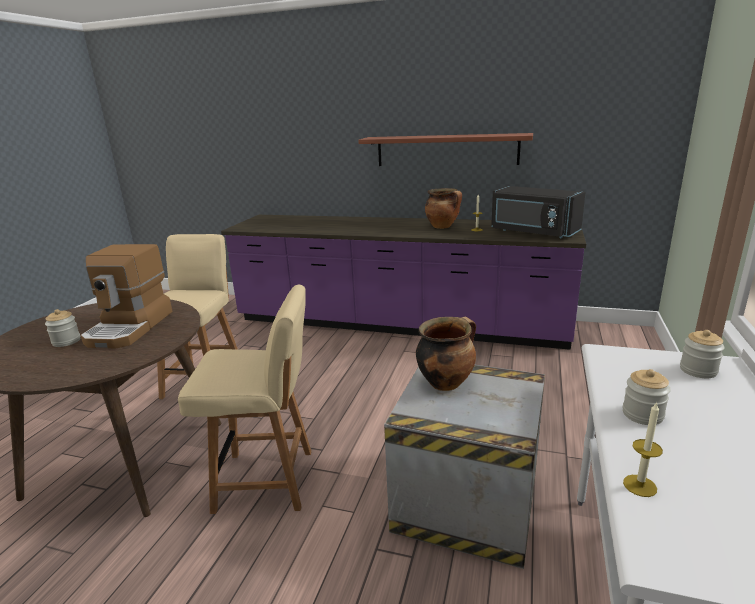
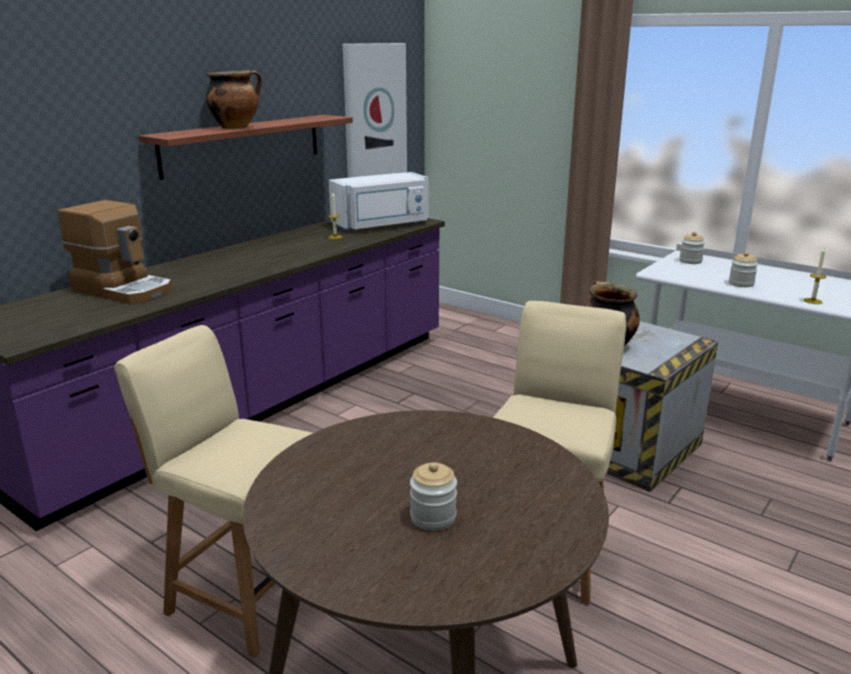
camera: 70 degrees left, 0 degrees up
(130, 327) = (421, 461): coffee machine -> coffee machine (124, 290)
(443, 227) = (295, 244): cooking pot -> cooking pot (236, 127)
(532, 232) = (382, 225): black microwave -> white microwave
(601, 134) = (374, 112): none -> picture

